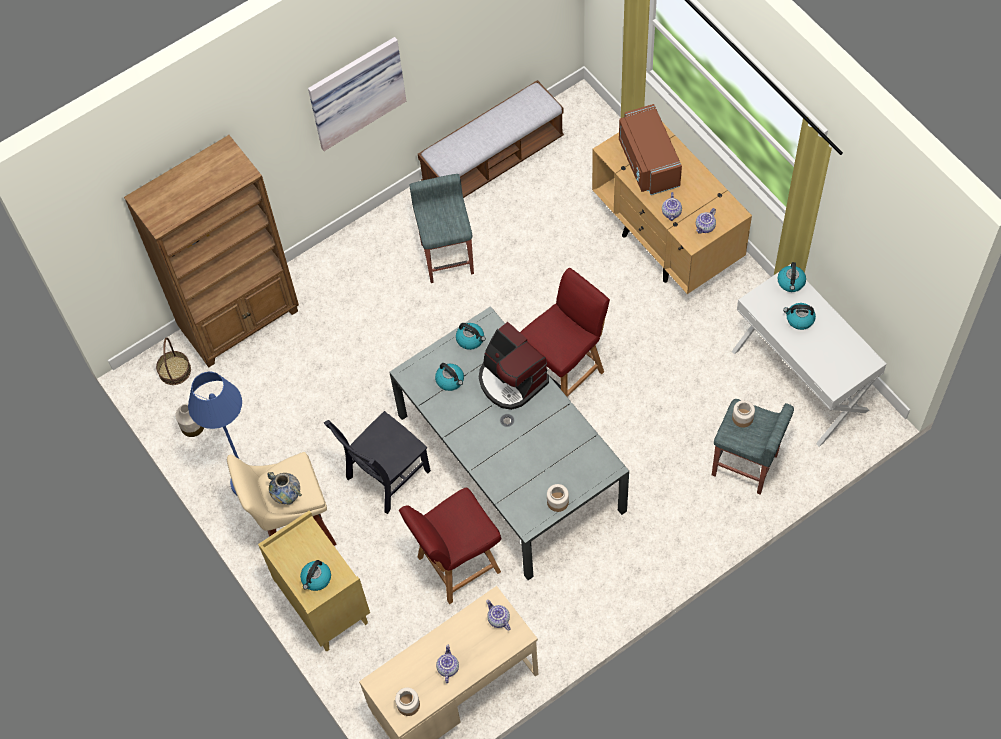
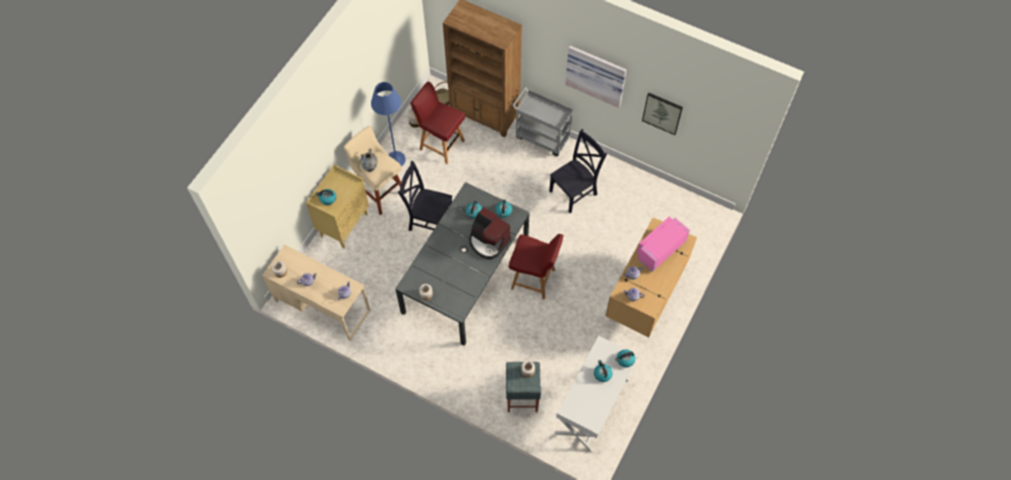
camera: 60 degrees right, 0 degrees up
(330, 263) = (541, 139): none -> grey cart
(447, 257) = (574, 191): grey stool -> black chair
(457, 46) = (662, 113): none -> picture
(457, 565) = (394, 275): red chair -> red chair (441, 144)
(493, 161) = (649, 187): bench -> none
(511, 380) = (488, 241): coffee machine -> coffee machine turned 75 degrees counterclockwise
(647, 162) = (659, 249): brown microwave -> pink microwave

